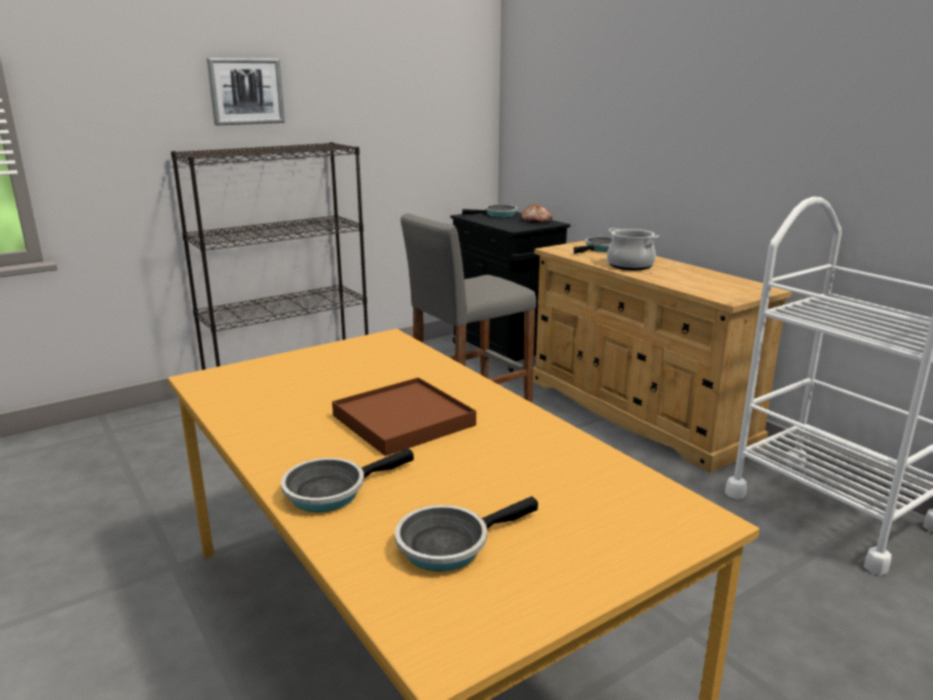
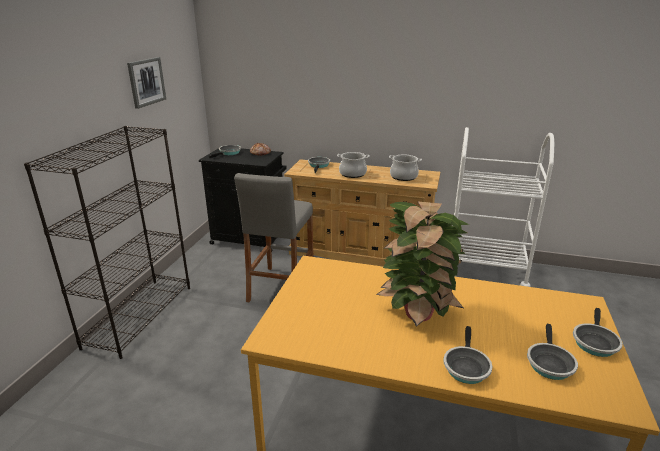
camera: 40 degrees left, 5 degrees up
(246, 91) = (65, 98): picture -> picture (146, 82)
(404, 420) = (418, 311): brown tray -> potted plant
(587, 563) = (594, 342): none -> frying pan
(706, 283) = (403, 177): none -> cooking pot

